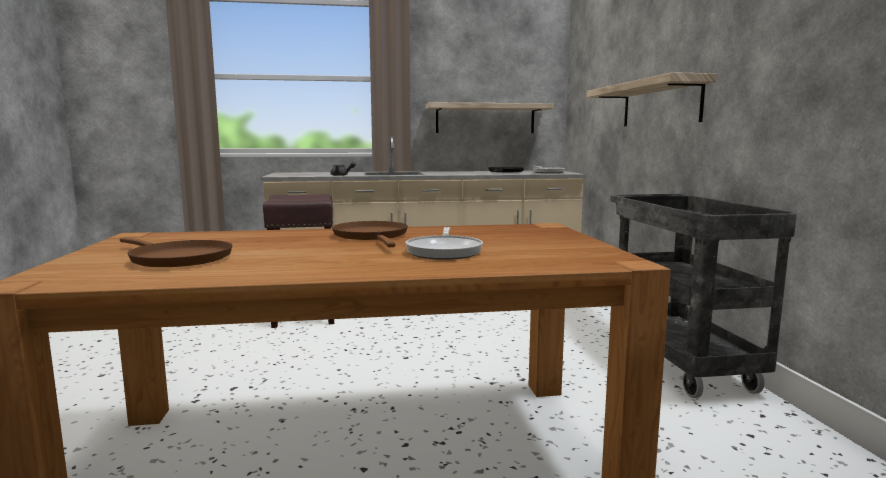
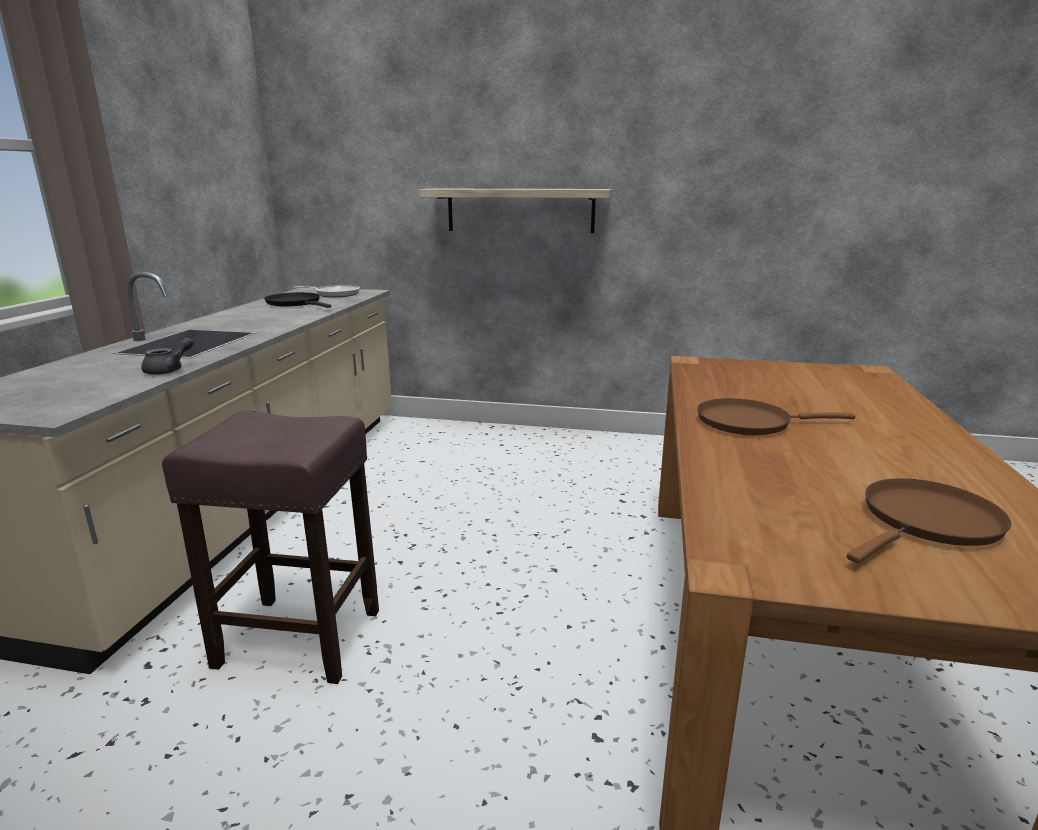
camera: 70 degrees left, 10 degrees up
(444, 251) = (837, 406): frying pan -> none
(485, 119) = (199, 220): shelf -> none
(677, 363) = (635, 447): black cart -> none

